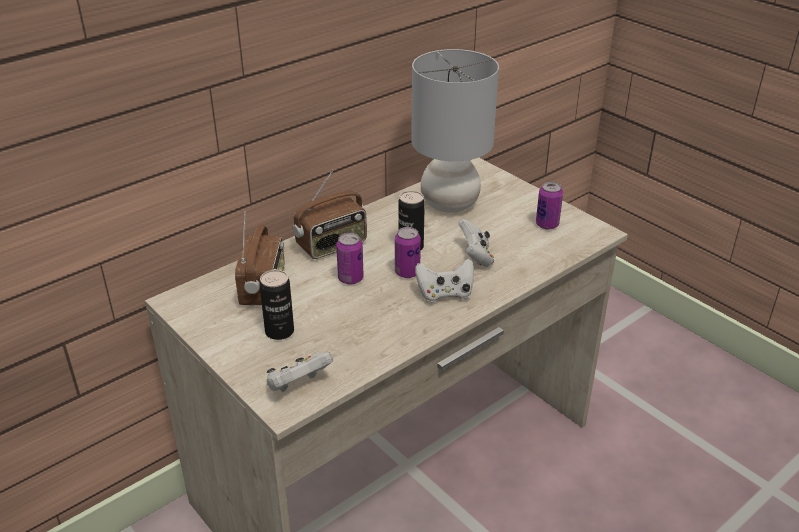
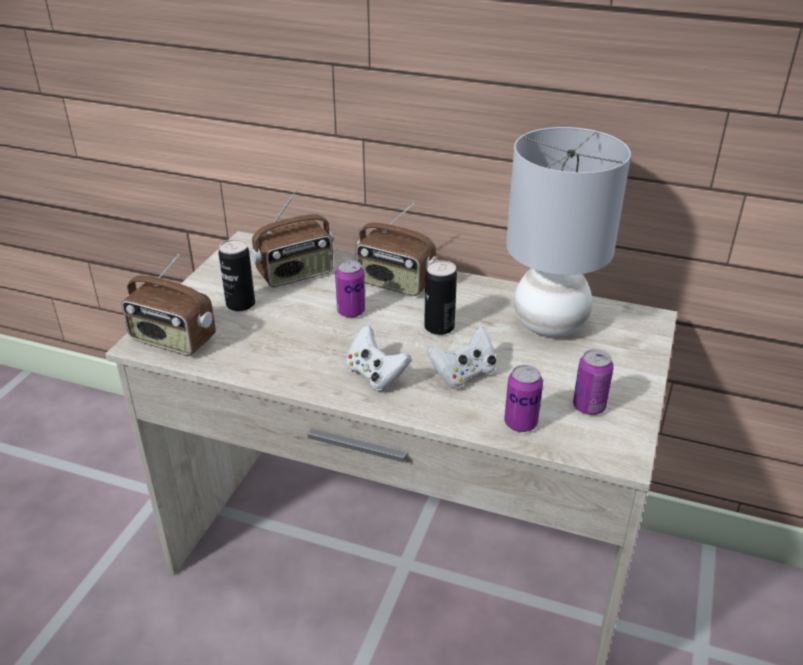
camera: 60 degrees right, 0 degrees up
(298, 385) = (172, 340): white game controller -> radio
(407, 272) = (392, 340): can -> can (520, 423)

